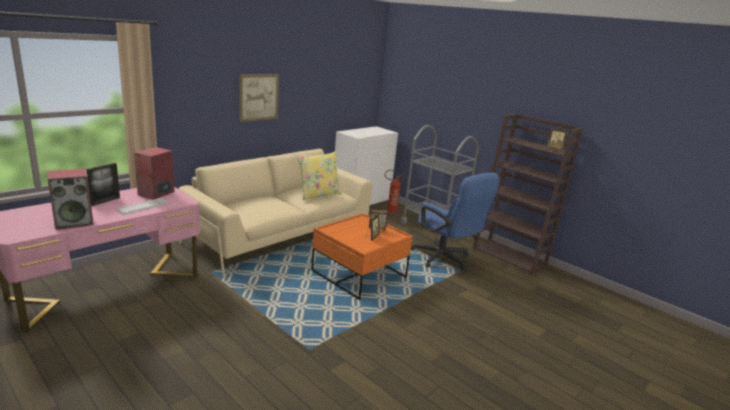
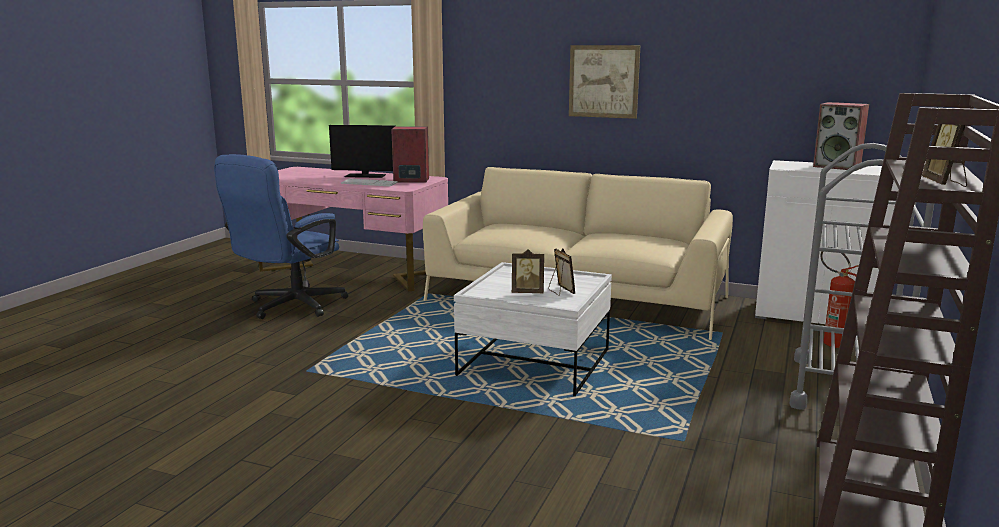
camera: 70 degrees right, 5 degrees down
(74, 222) = (306, 179): speaker -> speaker (838, 166)
(105, 201) = (365, 176): picture frame -> monitor
(318, 194) = (622, 243): yellow pillow -> none
(359, 274) = (535, 362): orange coffee table -> white coffee table
(445, 259) = (707, 420): blue office chair -> blue office chair (289, 307)

